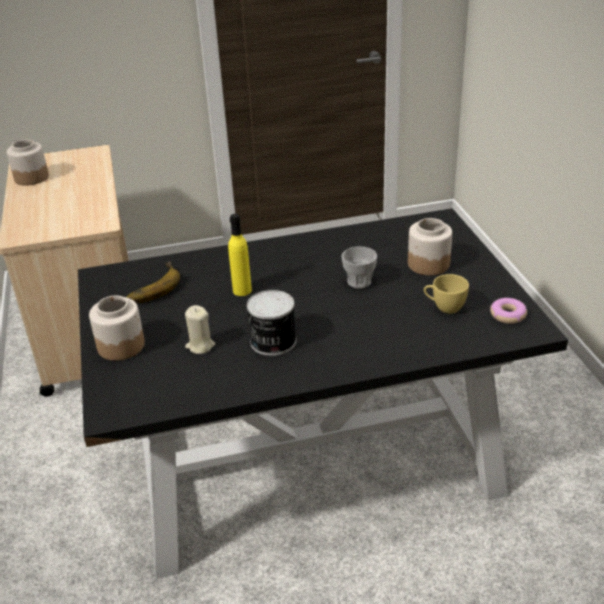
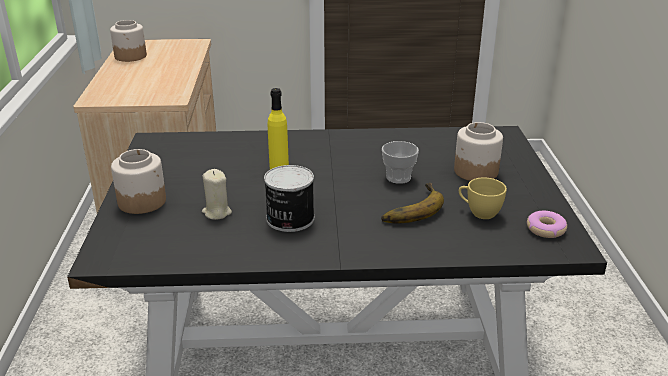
camera: 10 degrees right, 5 degrees down
(151, 287) = (194, 156): banana -> banana (409, 208)

